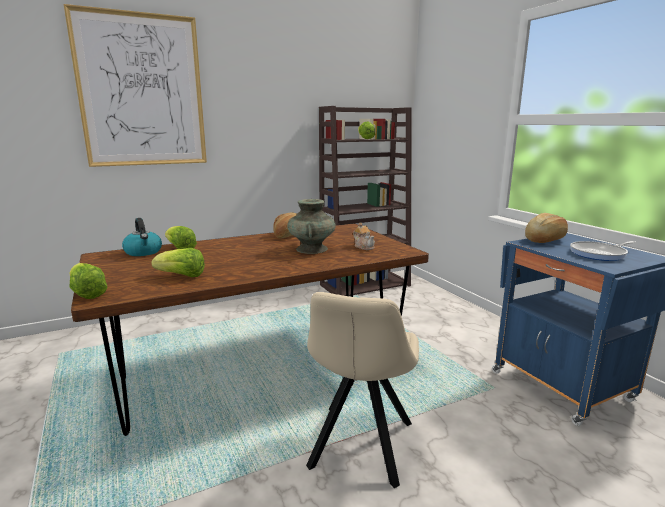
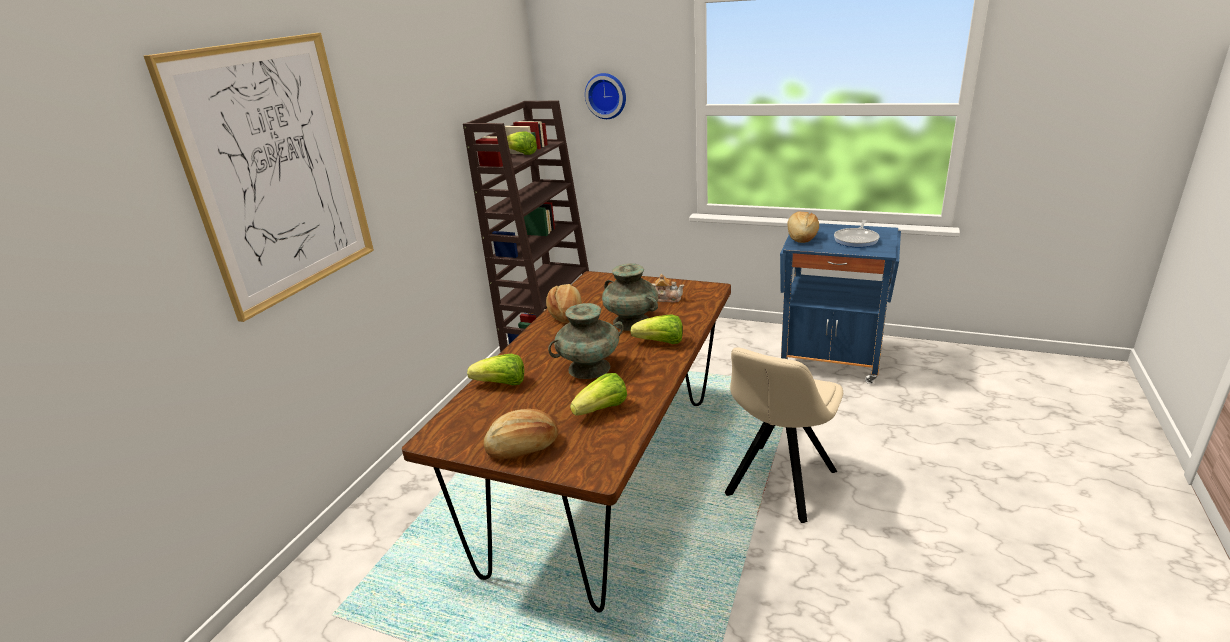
camera: 40 degrees left, 10 degrees up
(87, 293) = (572, 475): lettuce -> lettuce (660, 342)
(110, 273) = (523, 447): none -> bread
(143, 252) = (473, 408): kettle -> none
(231, 258) = (589, 368): none -> turquoise vase
(360, 444) = (779, 482): beige chair -> beige chair turned 60 degrees clockwise
(451, 108) = (606, 95): none -> wall clock

